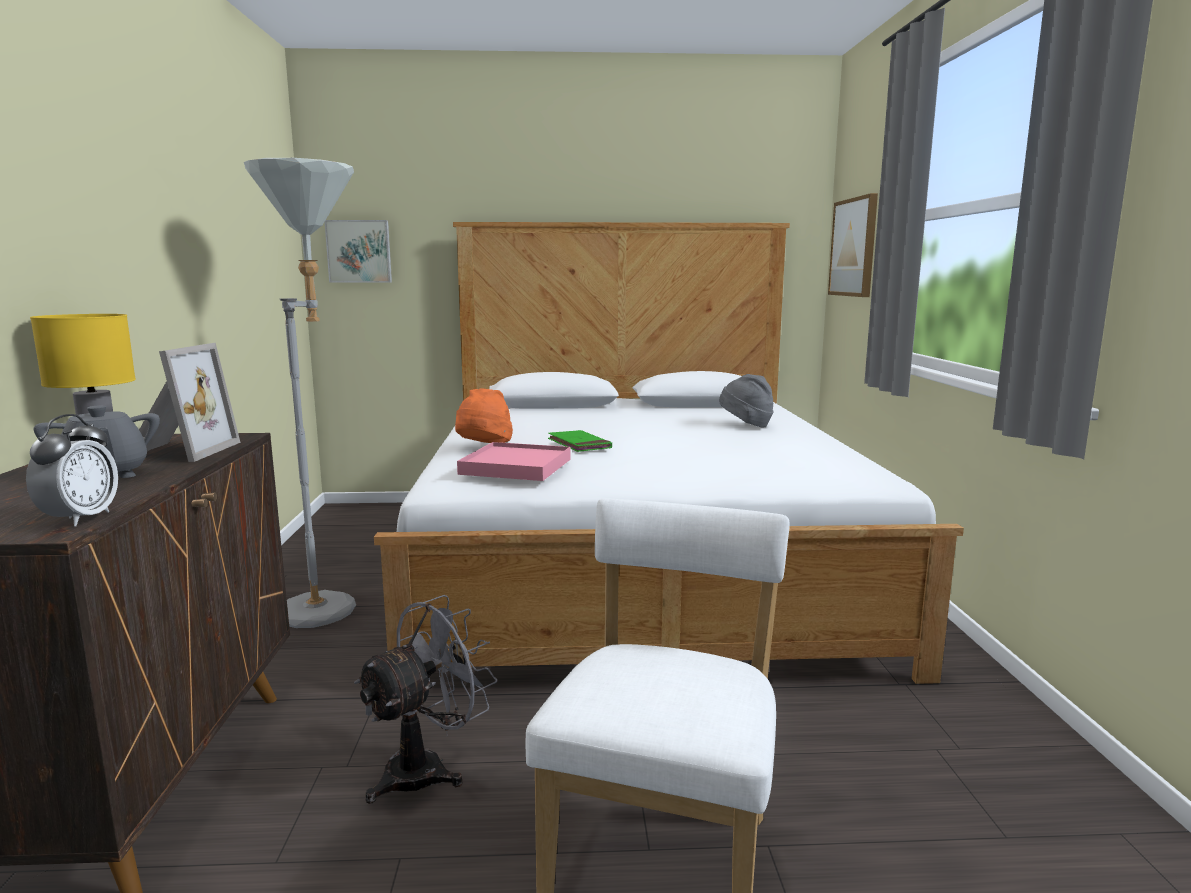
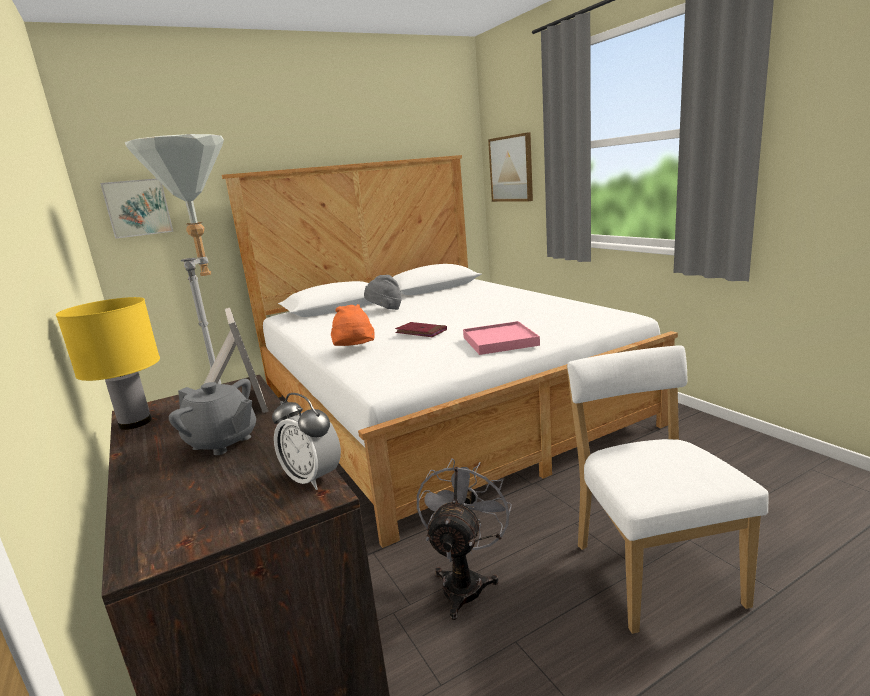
camera: 25 degrees left, 5 degrees up
(80, 519) = (312, 479): alarm clock -> alarm clock turned 150 degrees clockwise
(516, 467) = (413, 357): pink tray -> pink tray (500, 341)
(579, 444) = (421, 332): green book -> red book
(746, 425) = (490, 297): grey hat -> grey hat (385, 310)

